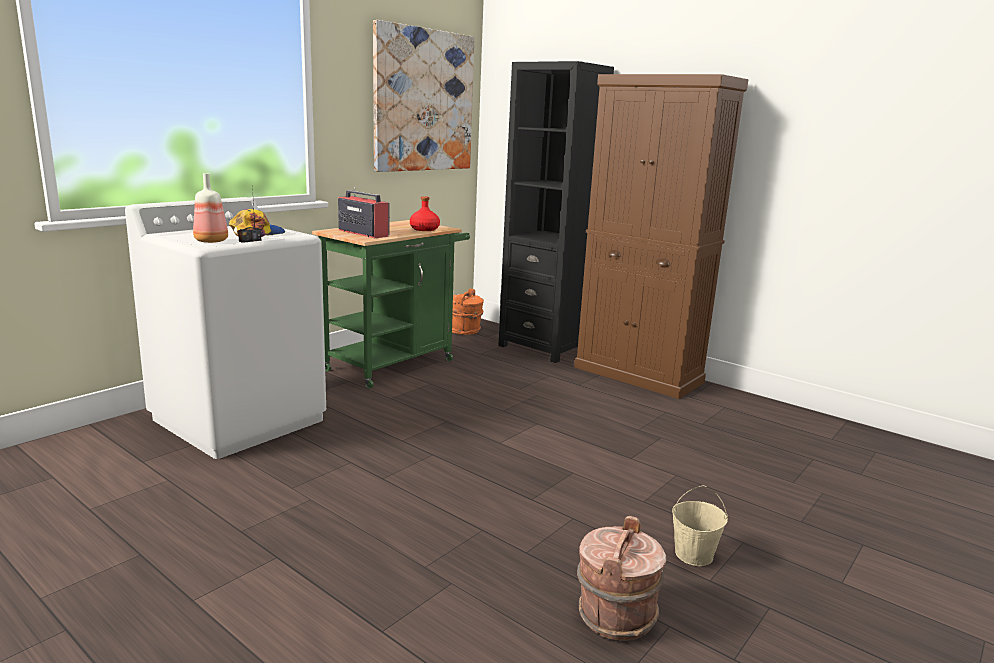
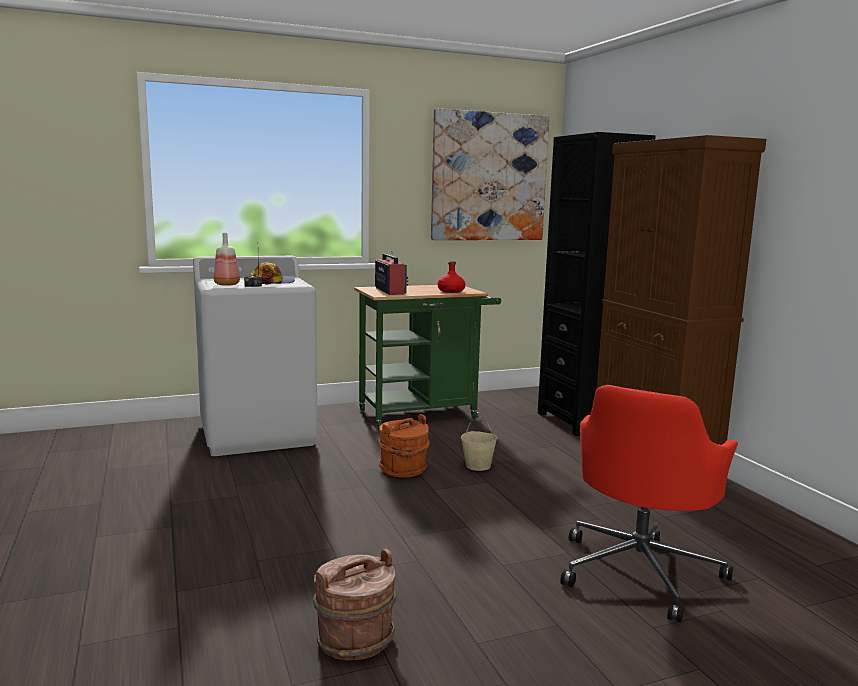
camera: 30 degrees right, 5 degrees down
(464, 330) = (521, 396): orange bucket -> orange bucket (403, 469)
(693, 554) = (491, 619): beige bucket -> beige bucket (478, 466)
(739, 475) = (640, 570): none -> red office chair

